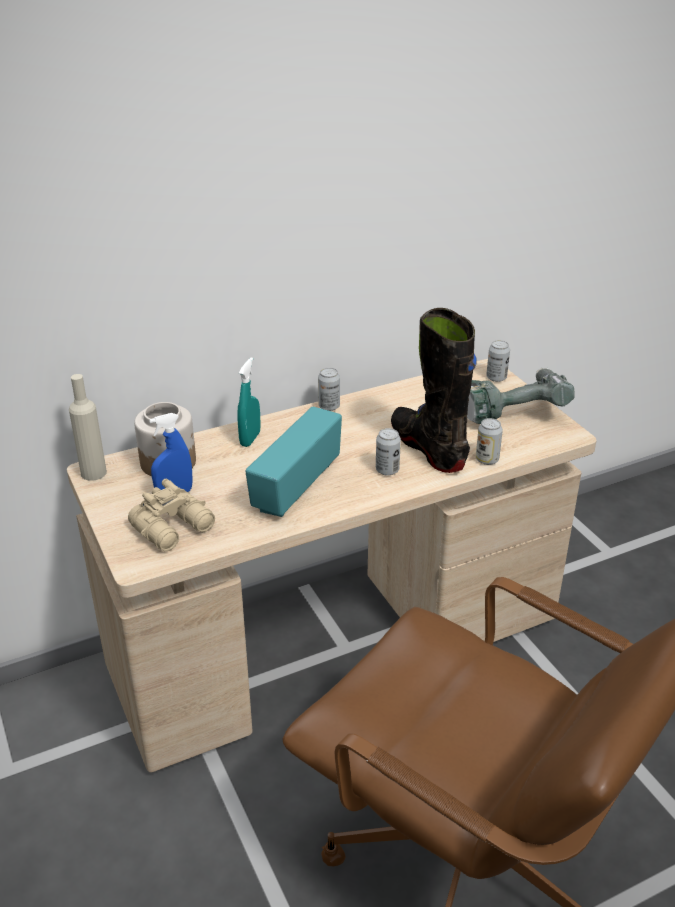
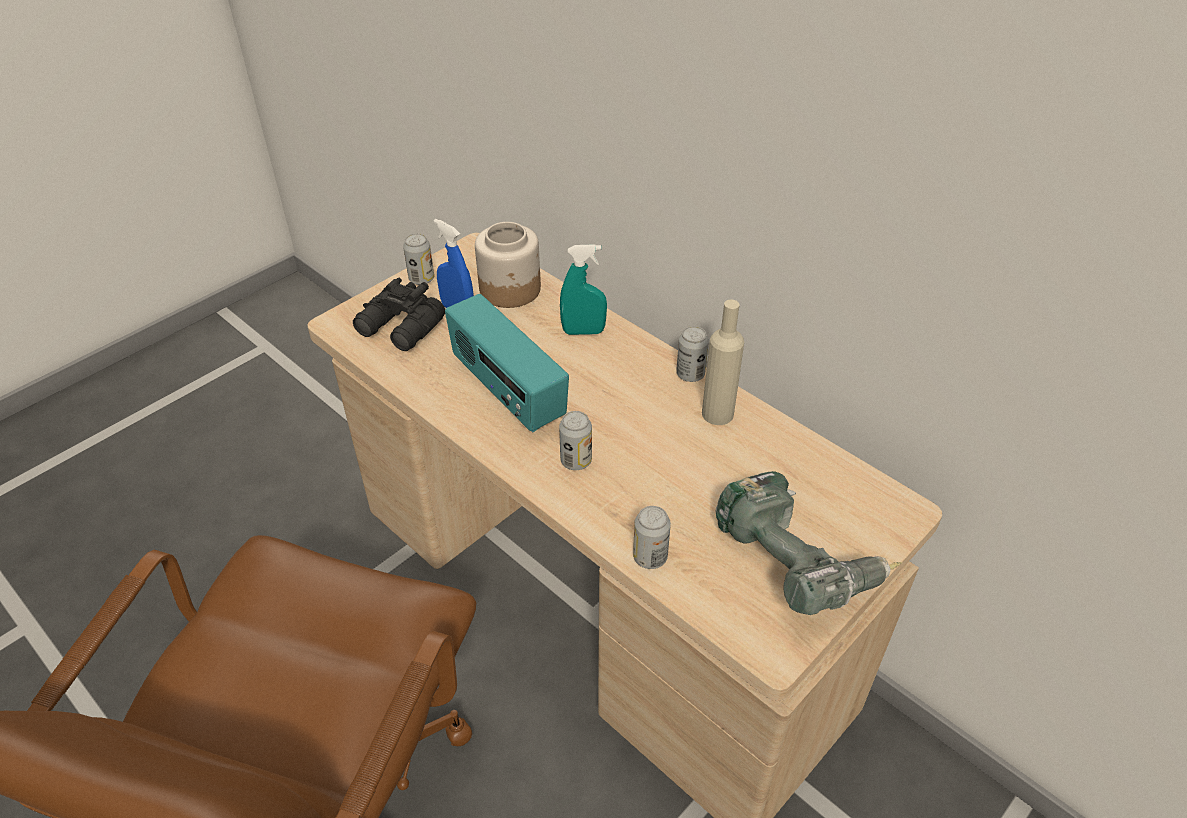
camera: 70 degrees right, 10 degrees up
(93, 473) = (471, 250): beige bottle -> beige bottle (717, 413)
(175, 528) = (401, 328): beige binoculars -> black binoculars
(295, 486) = (507, 392): radio -> radio turned 135 degrees counterclockwise
(428, 448) = (646, 489): black boot -> none
(496, 378) = (884, 527): can -> can (421, 279)

